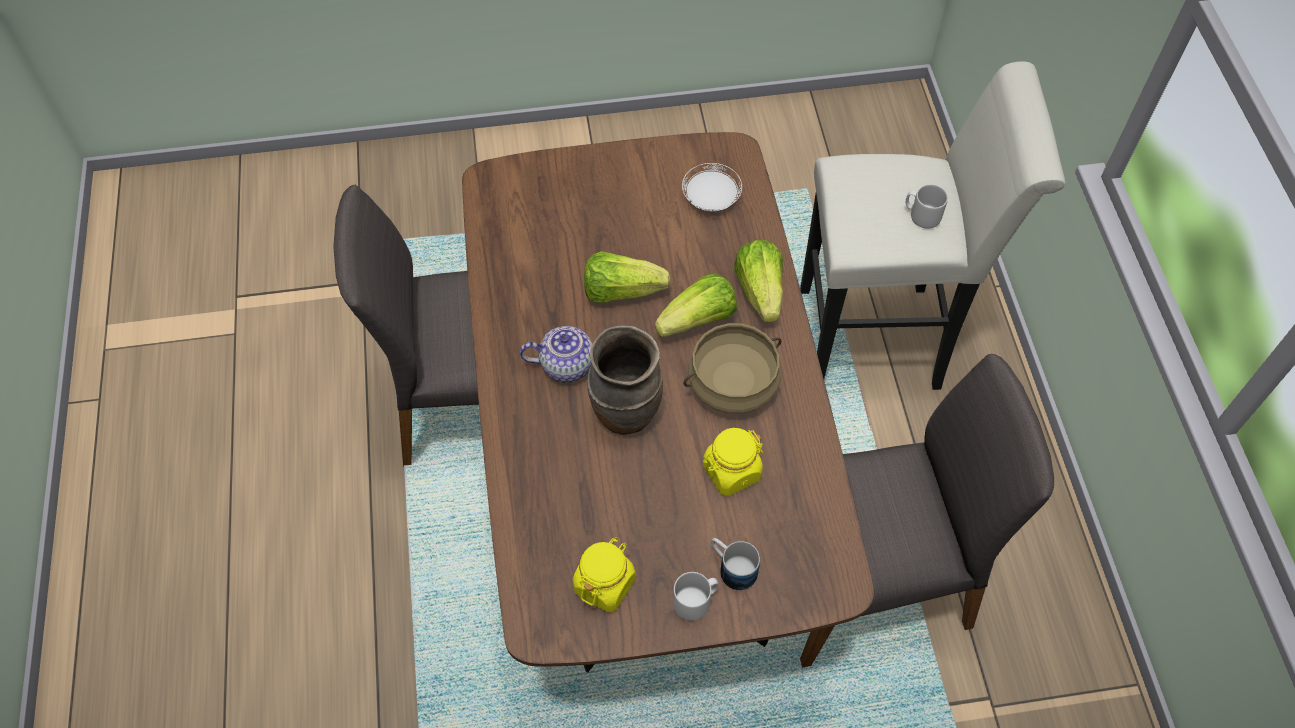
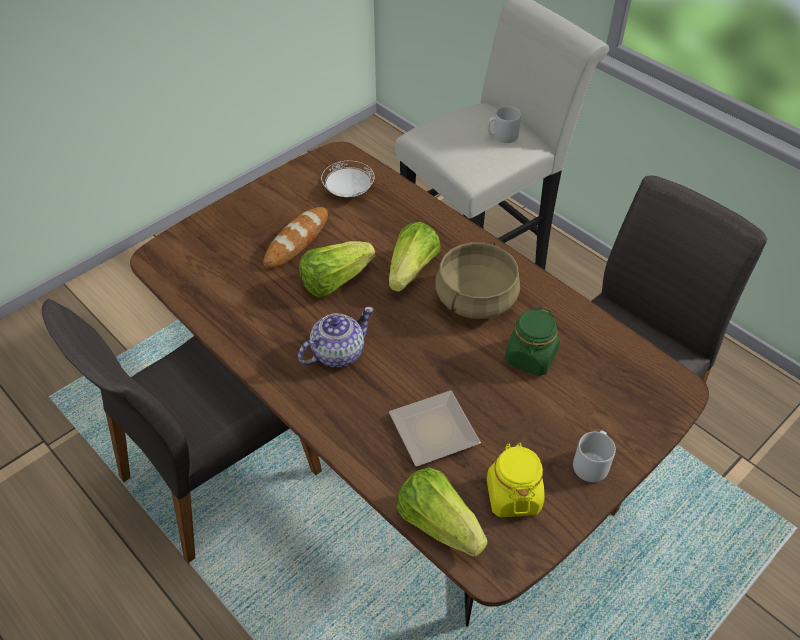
camera: 35 degrees left, 10 degrees down
(590, 489) = (437, 432): none -> plate
(620, 229) = (297, 241): none -> bread
(625, 412) = (414, 361): brown vase -> none
(731, 472) = (530, 357): yellow jar -> green jar
(731, 567) = (594, 423): mug -> none
(760, 291) = (438, 231): lettuce -> lettuce (439, 523)

